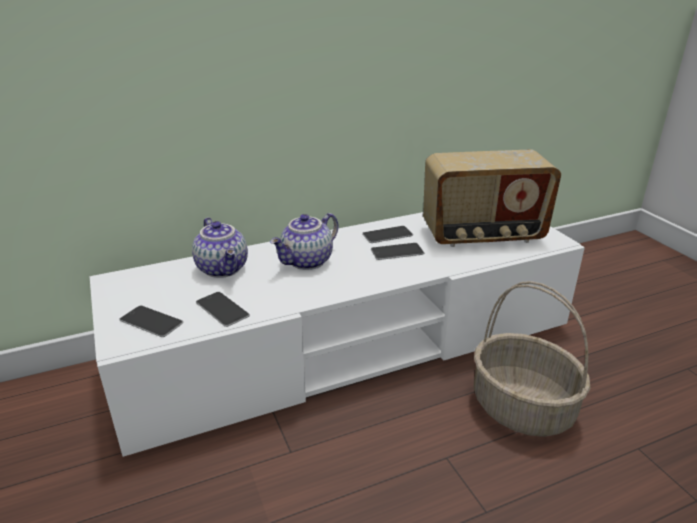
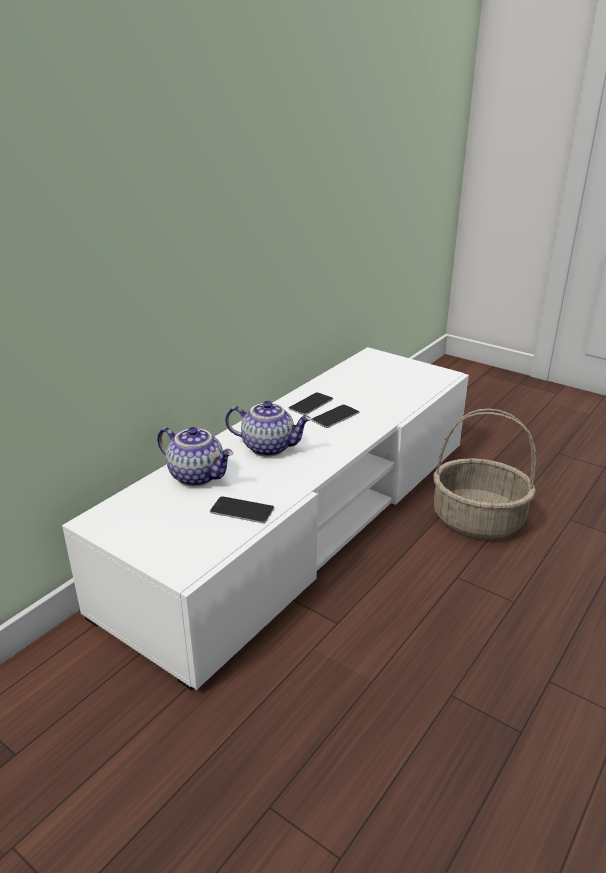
camera: 30 degrees left, 0 degrees up
(151, 321) = (188, 542): phone -> none
(307, 262) = (269, 447): teapot -> teapot turned 90 degrees counterclockwise
(483, 235) = (388, 384): radio -> none

